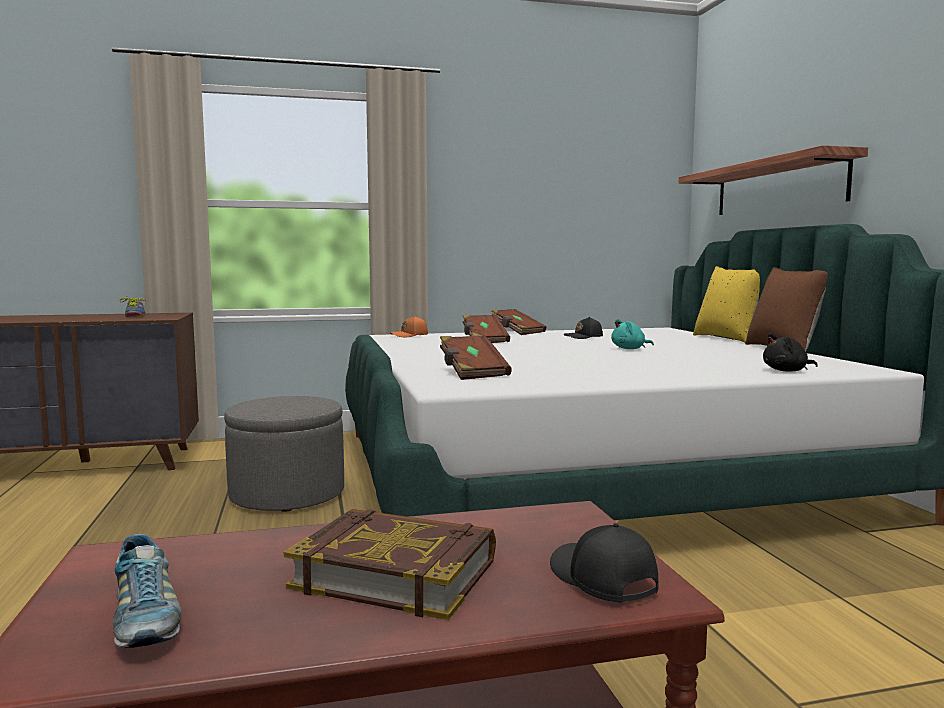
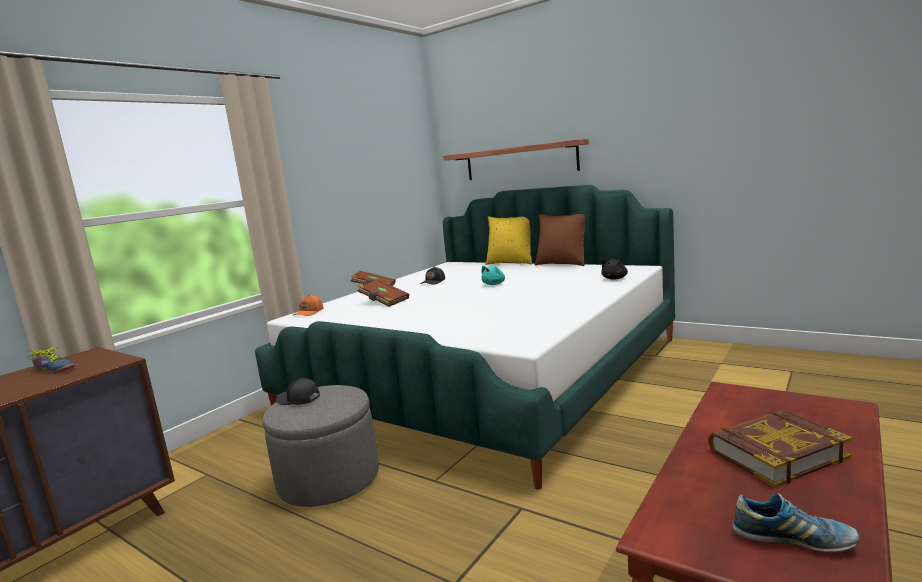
camera: 40 degrees left, 5 degrees up
(472, 373) = (487, 329): brown book -> none
(601, 579) = (825, 412): black cap -> black cap (298, 399)

